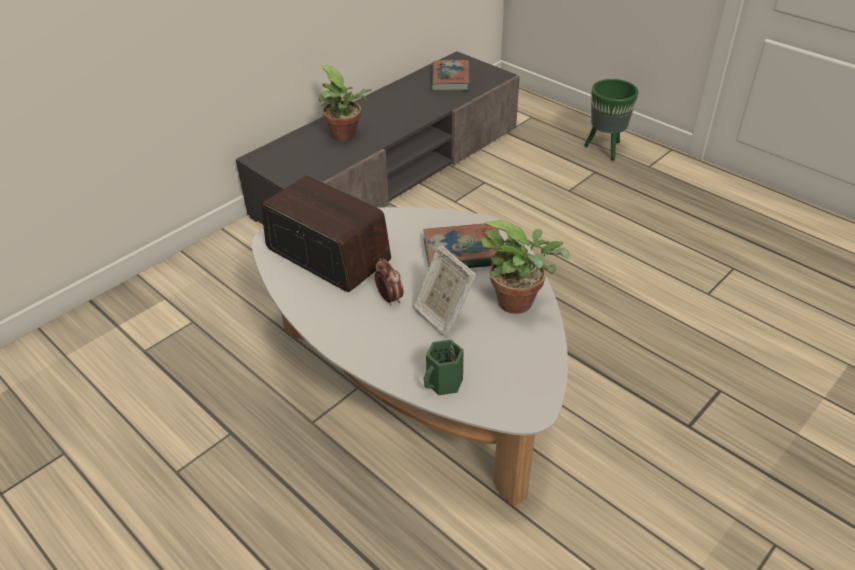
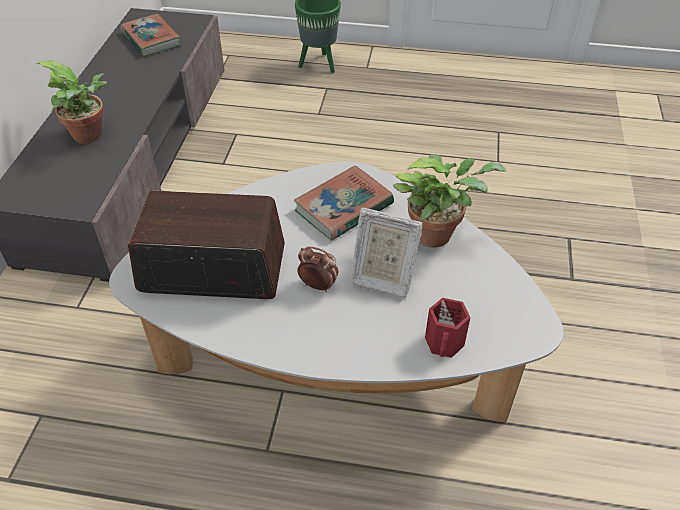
camera: 35 degrees left, 5 degrees up
(444, 383) = (445, 343): green mug -> red mug

